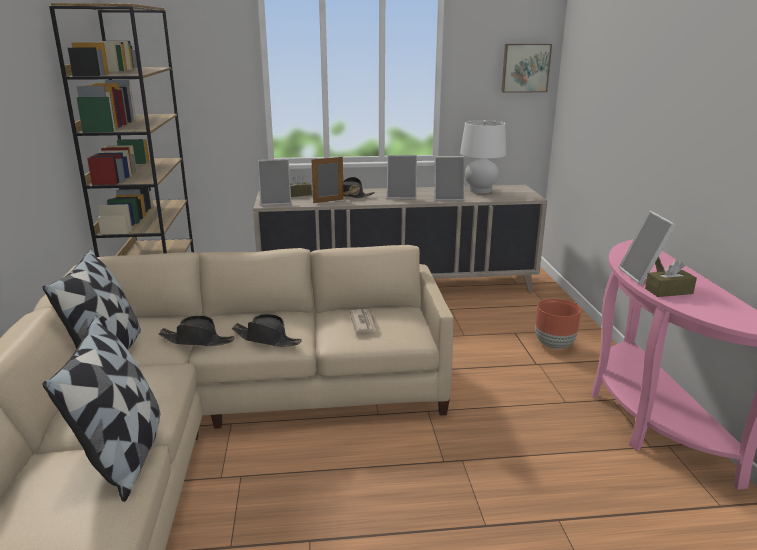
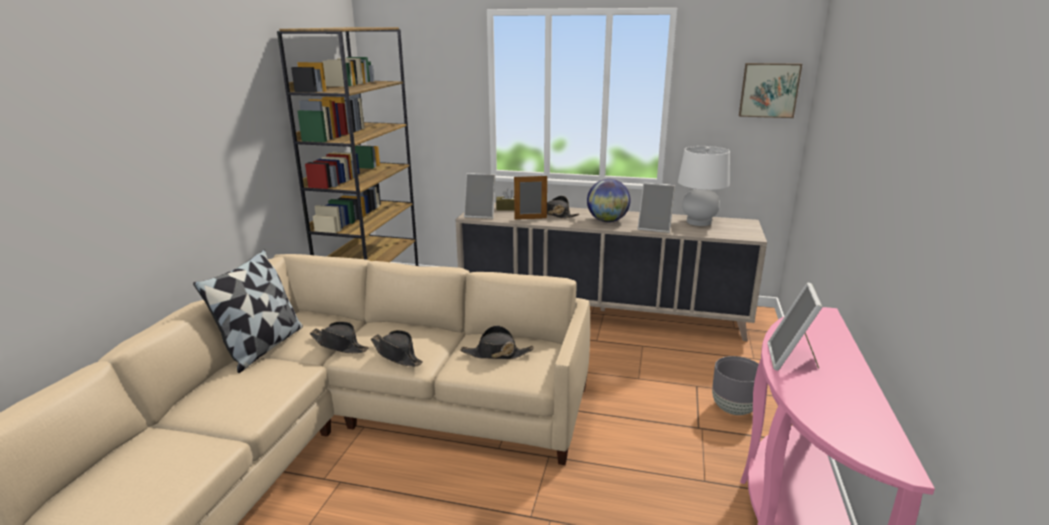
camera: 20 degrees right, 0 degrees up
(124, 455) = (205, 446): pillow -> none
(364, 323) = (496, 354): newspaper -> black hat
(401, 196) = (607, 221): picture frame -> globe
(554, 345) = (734, 409): brown planter -> grey planter
(668, 291) = (805, 385): brown tissue box -> none

